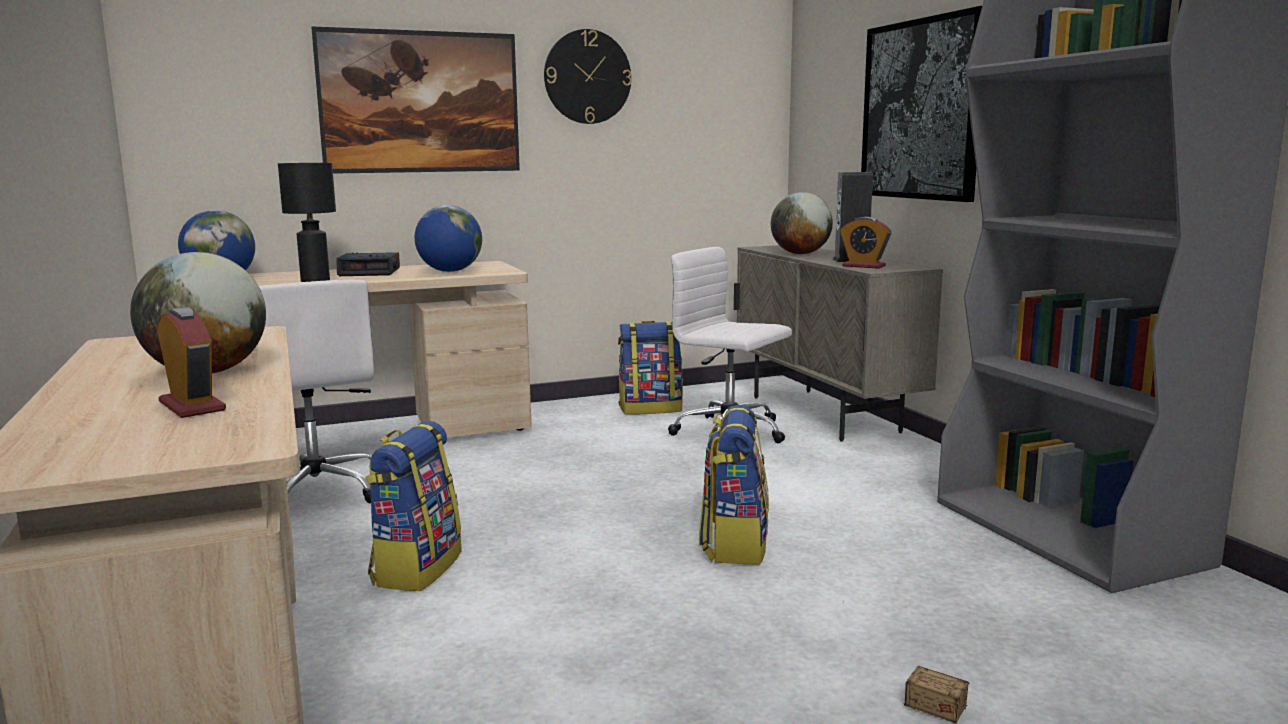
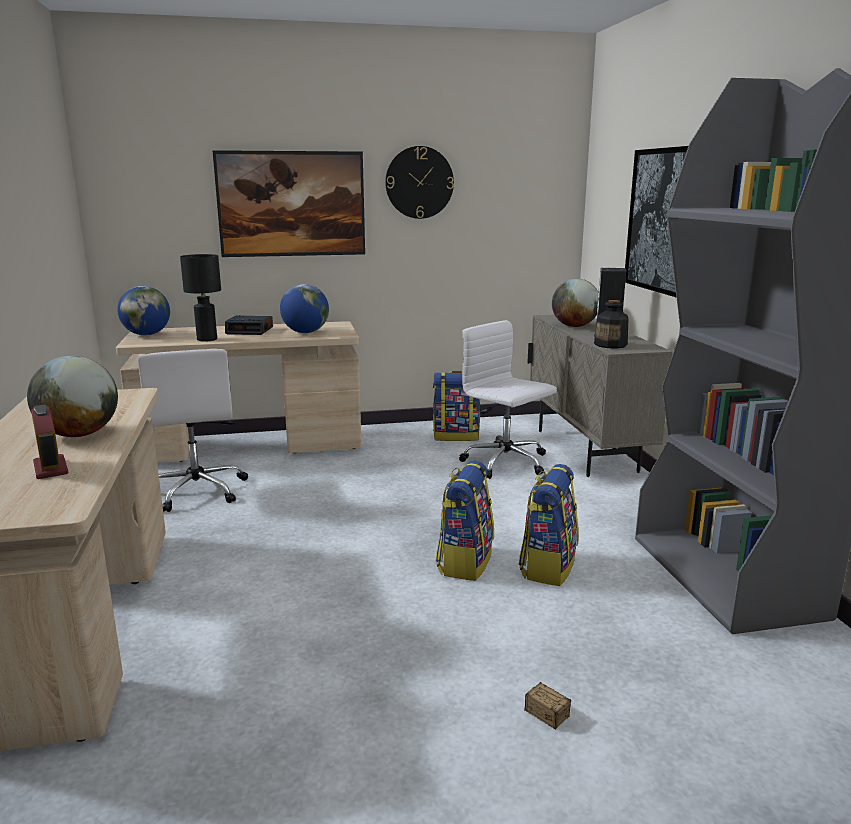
camera: 10 degrees right, 5 degrees up
(416, 568) = (239, 559): backpack -> backpack (547, 566)
(863, 266) = (611, 345): alarm clock -> bottle

